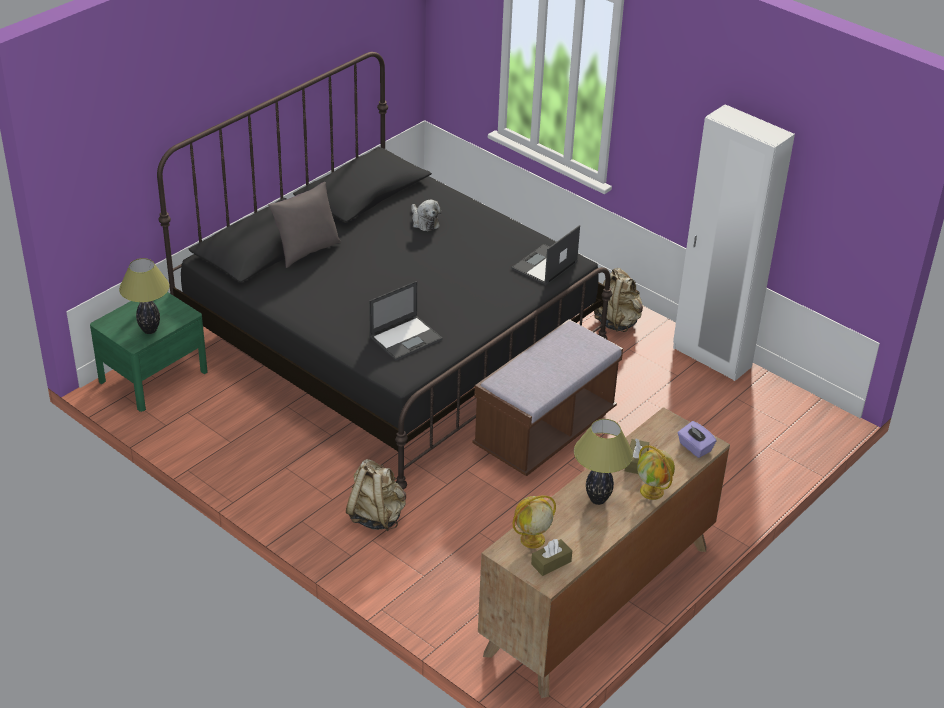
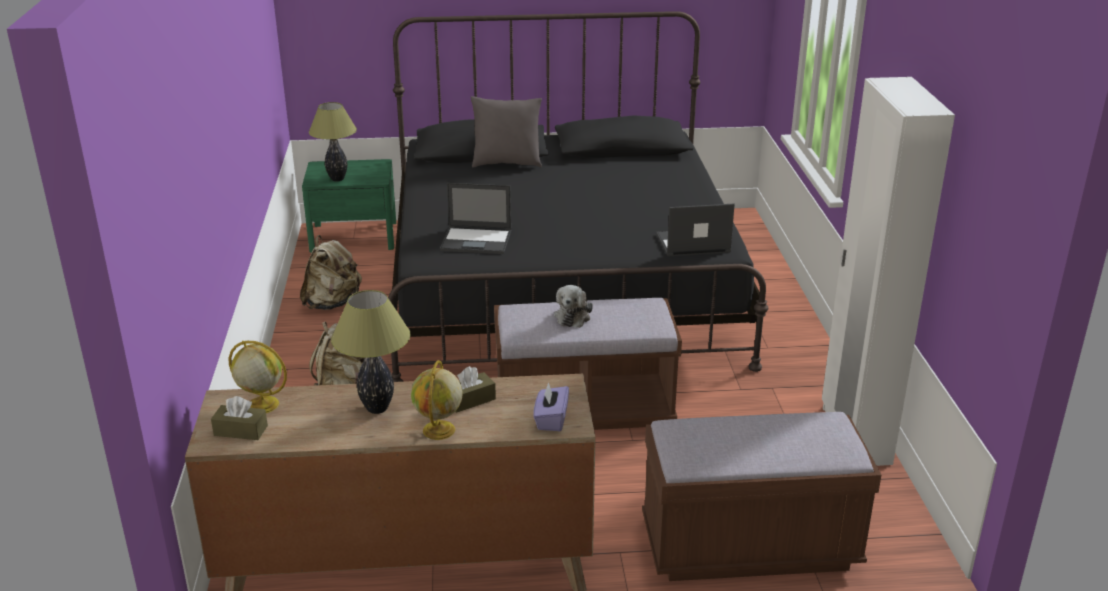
camera: 45 degrees right, 10 degrees down
(424, 222) = (636, 179): plush toy -> plush toy (573, 316)
(617, 321) = (795, 362): beige backpack -> beige backpack (332, 304)
(747, 466) = (749, 546): none -> brown bench

